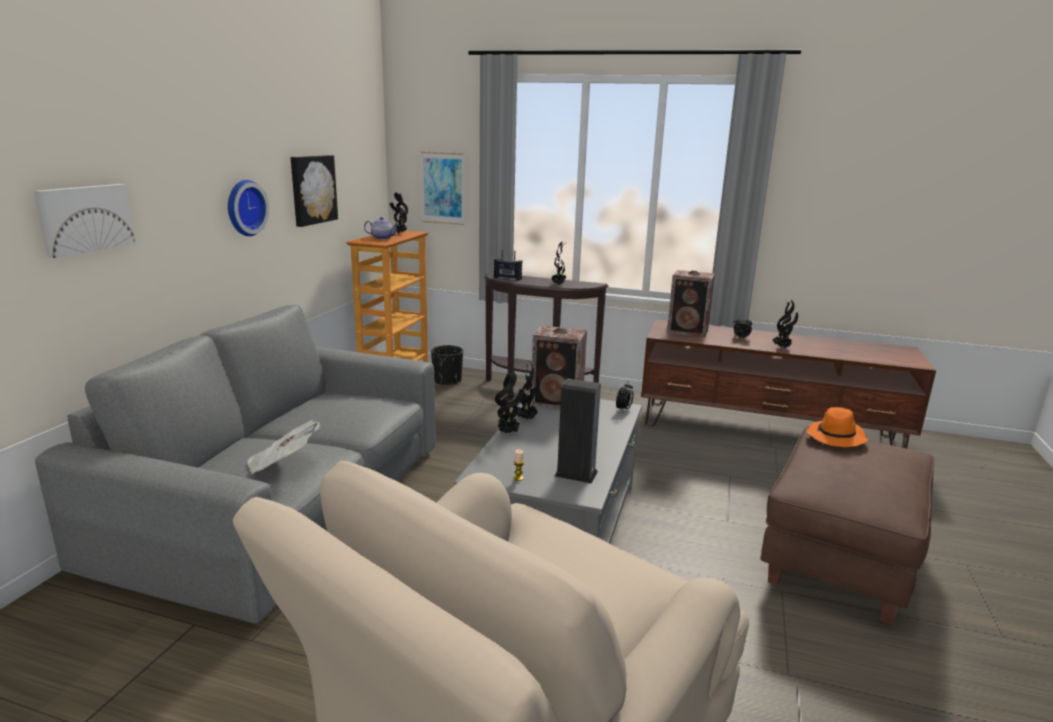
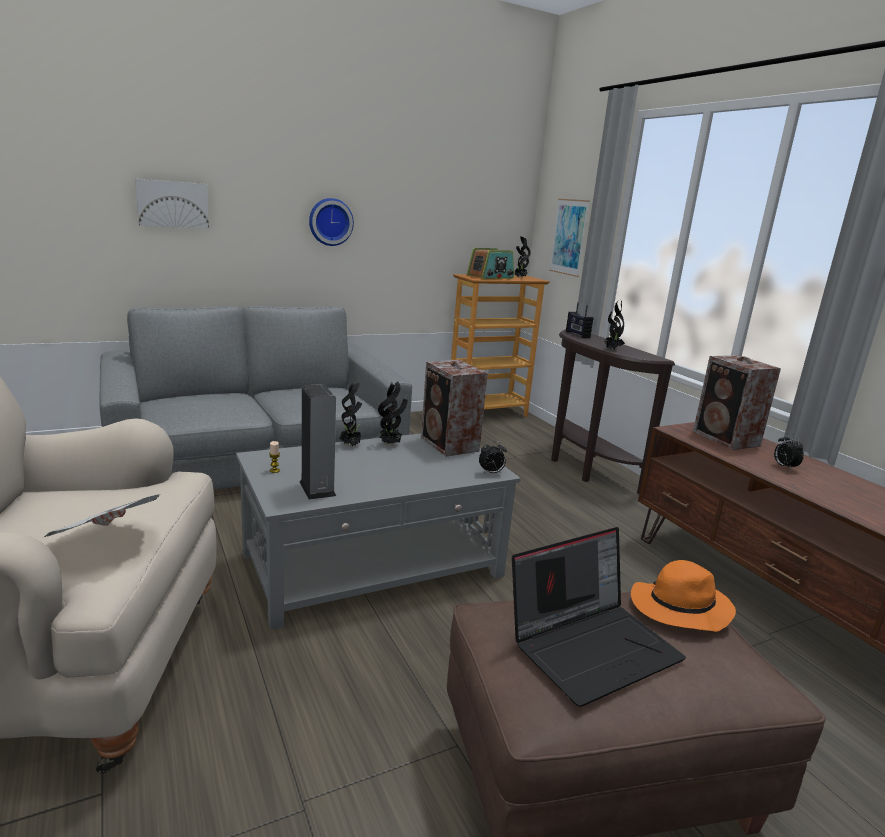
camera: 45 degrees right, 0 degrees up
(283, 464) = (204, 407): newspaper -> newspaper (105, 542)
(312, 189) = (418, 219): picture -> none
(382, 238) = (490, 277): teapot -> radio
(447, 381) = (520, 431): black planter -> none
(782, 348) = (822, 495): potted plant -> none
(854, 473) = (592, 645): none -> laptop

